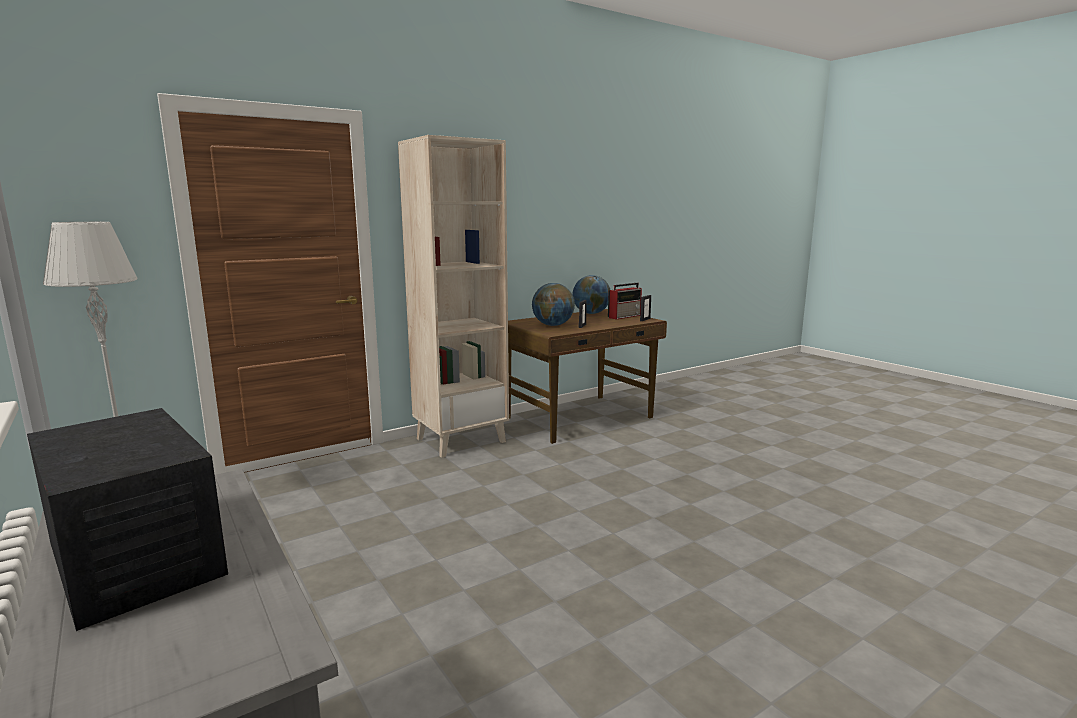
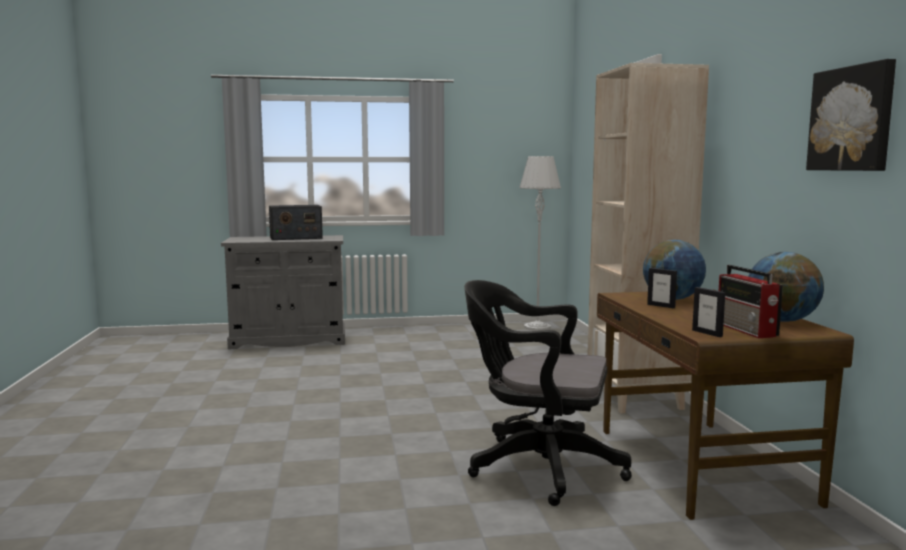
camera: 115 degrees right, 5 degrees down
(590, 202) = (852, 119): none -> picture
(640, 454) = (537, 466): none -> black office chair

